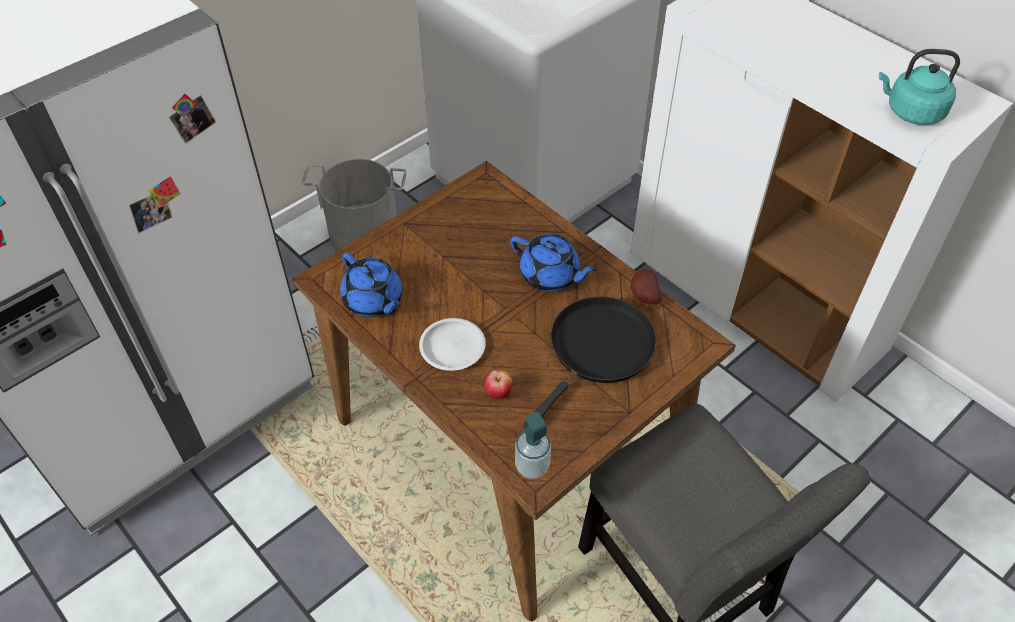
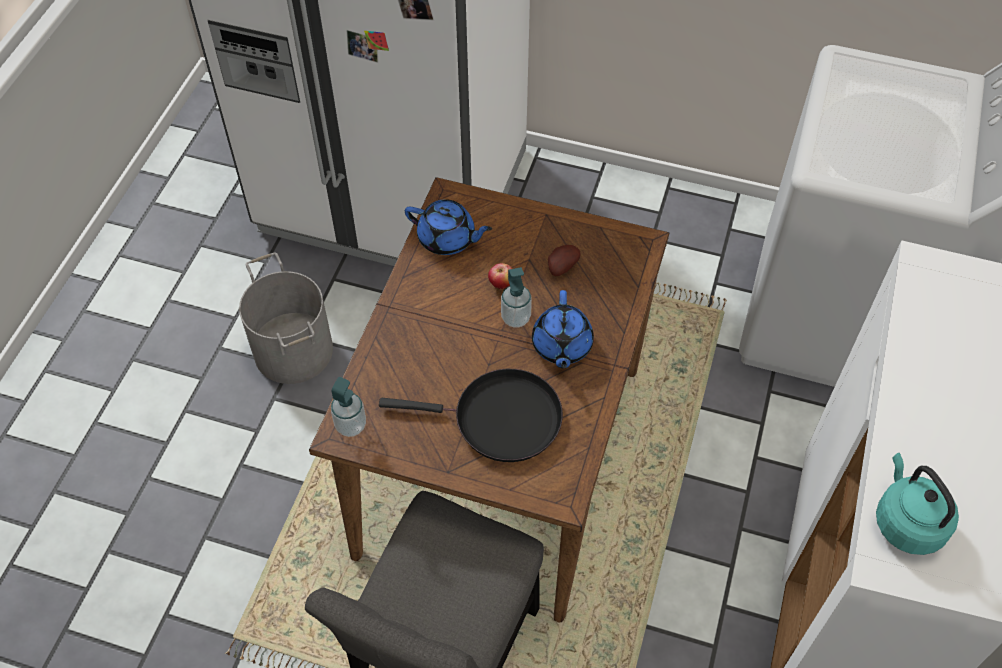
camera: 60 degrees right, 5 degrees up
(364, 233) = (655, 226): grey bucket -> grey bucket (294, 350)
(373, 301) = (447, 239): blue teapot -> blue teapot turned 90 degrees counterclockwise
(453, 347) = (435, 315): white plate -> none
(498, 394) = (408, 369): apple -> apple (501, 285)
(499, 292) = (515, 318): none -> soap dispenser
(643, 296) = (588, 427): potato -> potato (561, 267)

